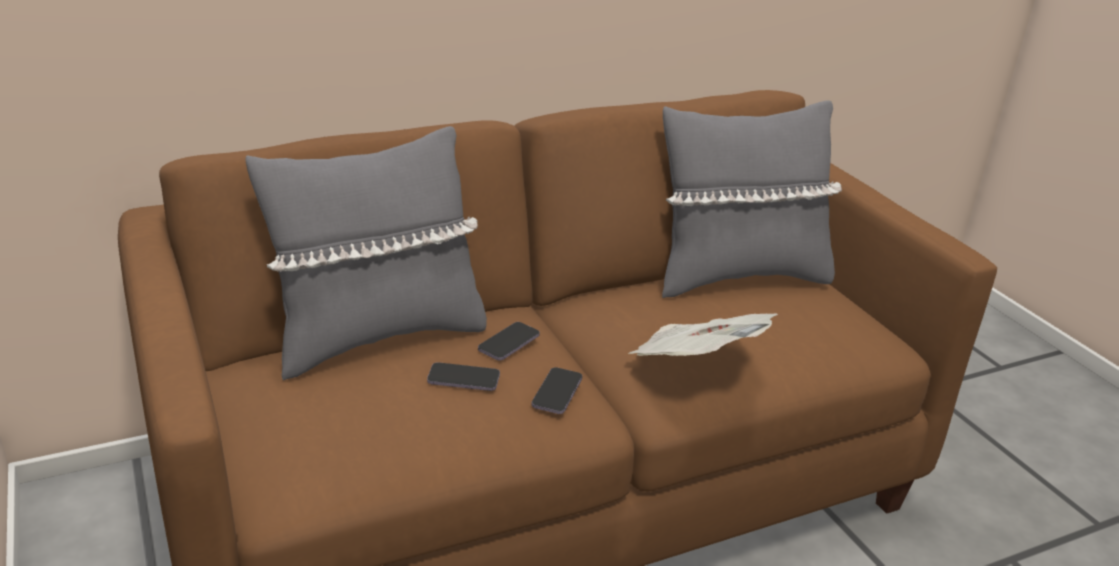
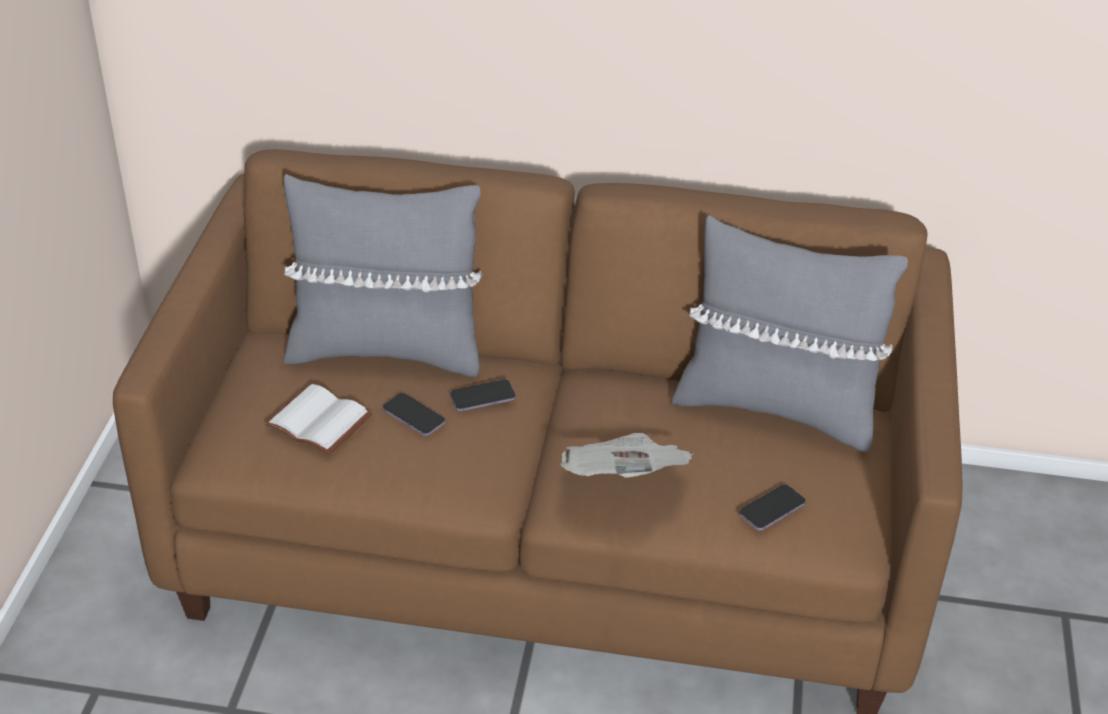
camera: 35 degrees right, 10 degrees up
(375, 414) = (321, 420): none -> white book
(557, 393) = (477, 458): phone -> phone (772, 509)

